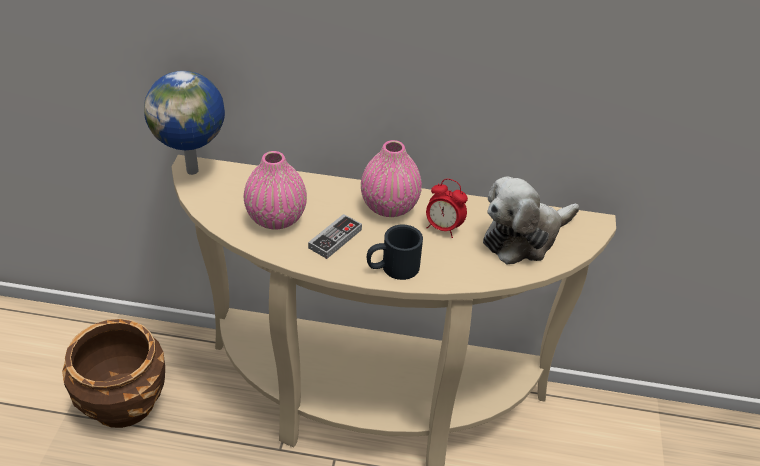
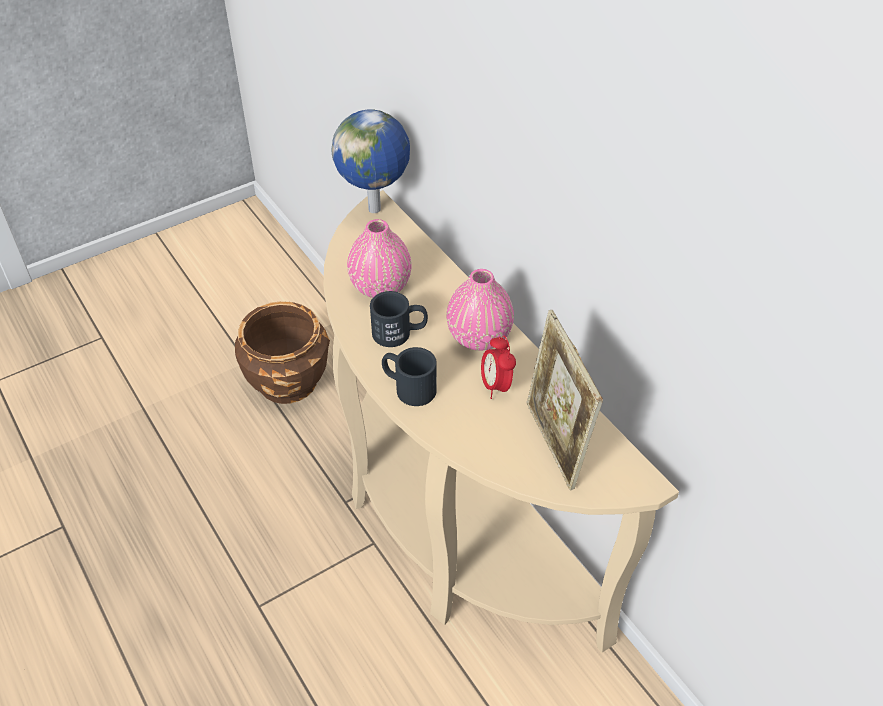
camera: 50 degrees right, 5 degrees up
(335, 238) = (399, 333): game controller -> black mug
(524, 237) = (555, 445): plush toy -> picture frame

